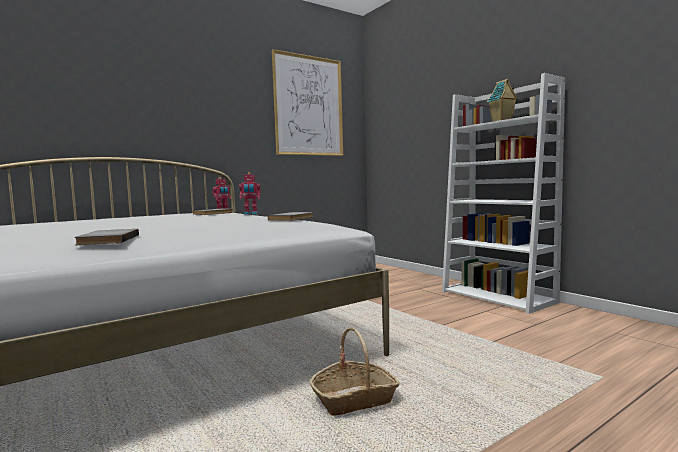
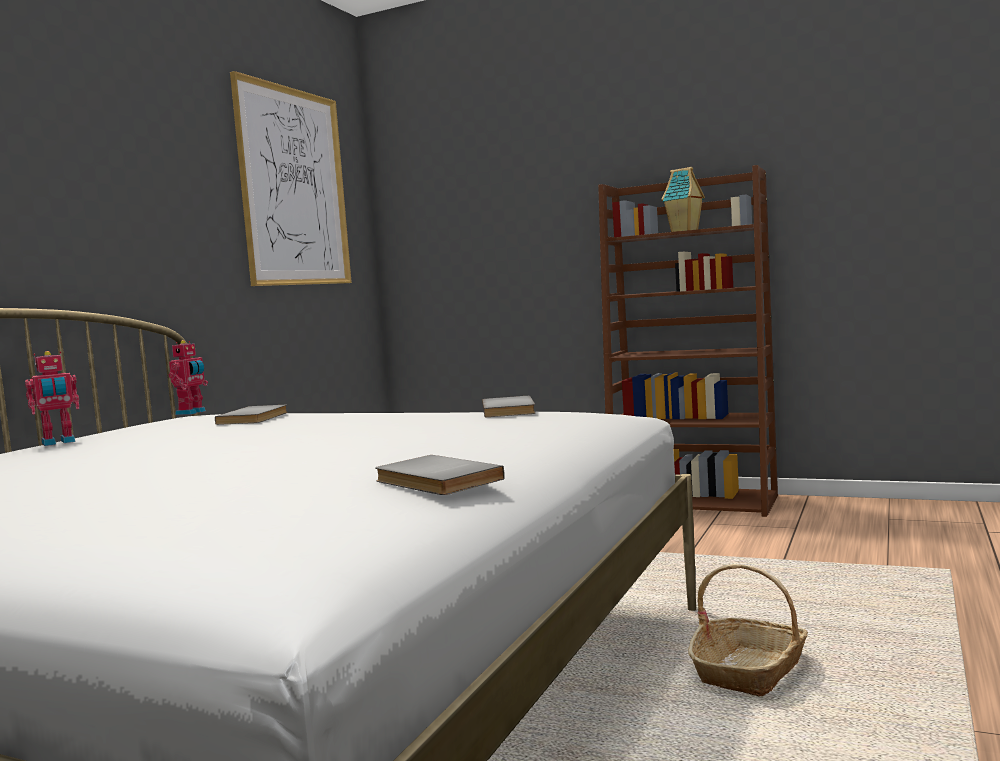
camera: 30 degrees left, 0 degrees up
(251, 214) = (340, 411): toy robot -> toy robot (58, 442)
(498, 297) = (695, 502): white bookcase -> brown bookcase

